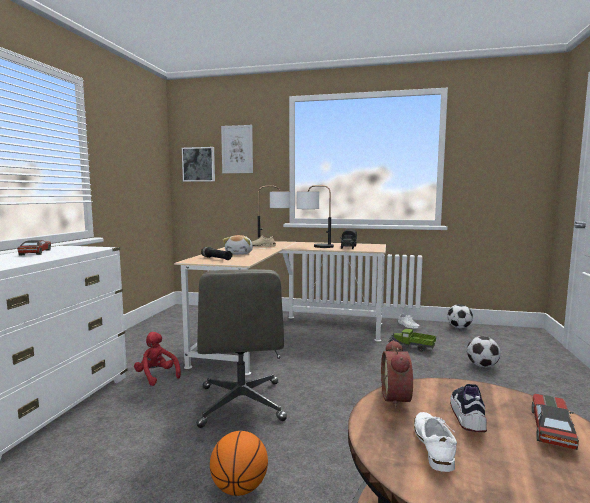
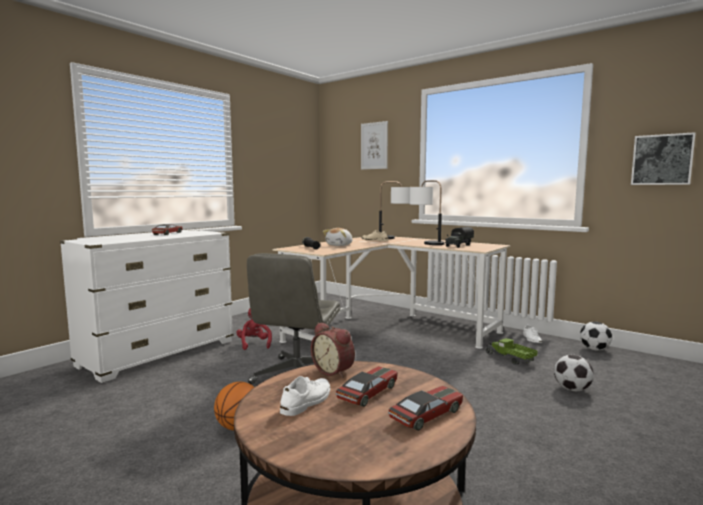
camera: 25 degrees right, 0 degrees up
(199, 164) = (342, 161): picture -> picture (662, 160)
(398, 398) = (334, 371): alarm clock -> alarm clock turned 75 degrees counterclockwise
(468, 417) = (368, 392): shoe -> toy car

